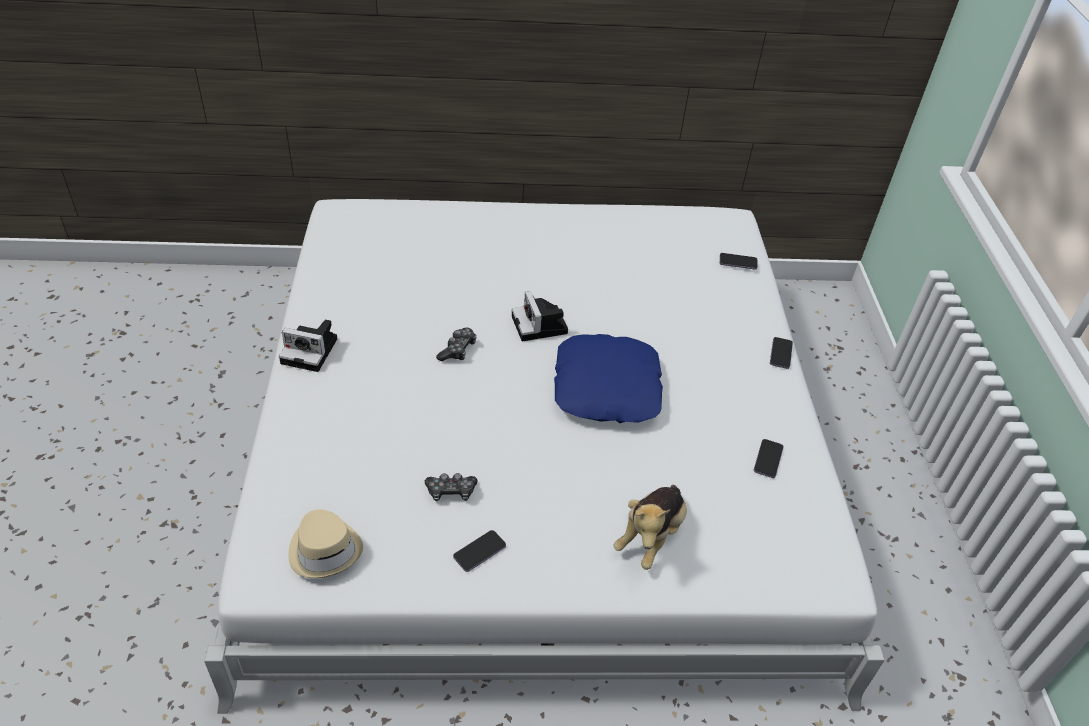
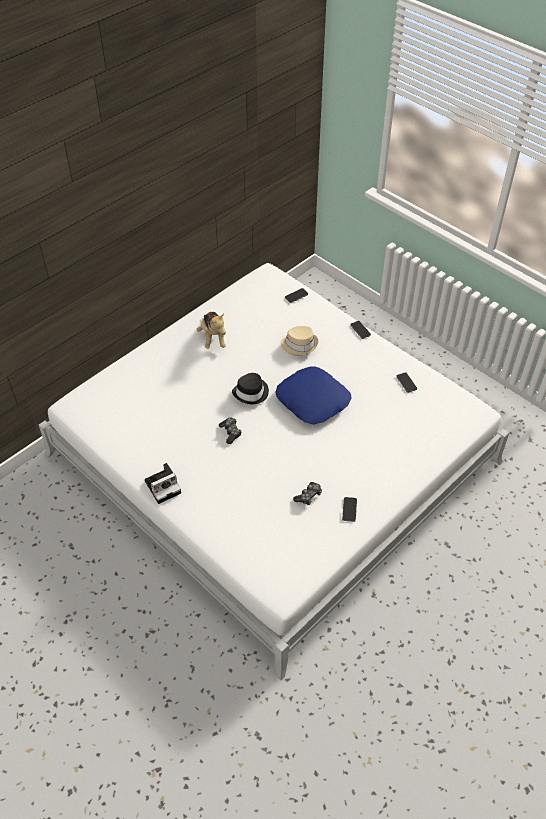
camera: 40 degrees left, 5 degrees up
(325, 549) = (291, 561): beige hat -> beige hat (299, 344)
(540, 326) = (251, 393): camera -> black hat
(650, 536) = (401, 450): plush toy -> plush toy (213, 338)

